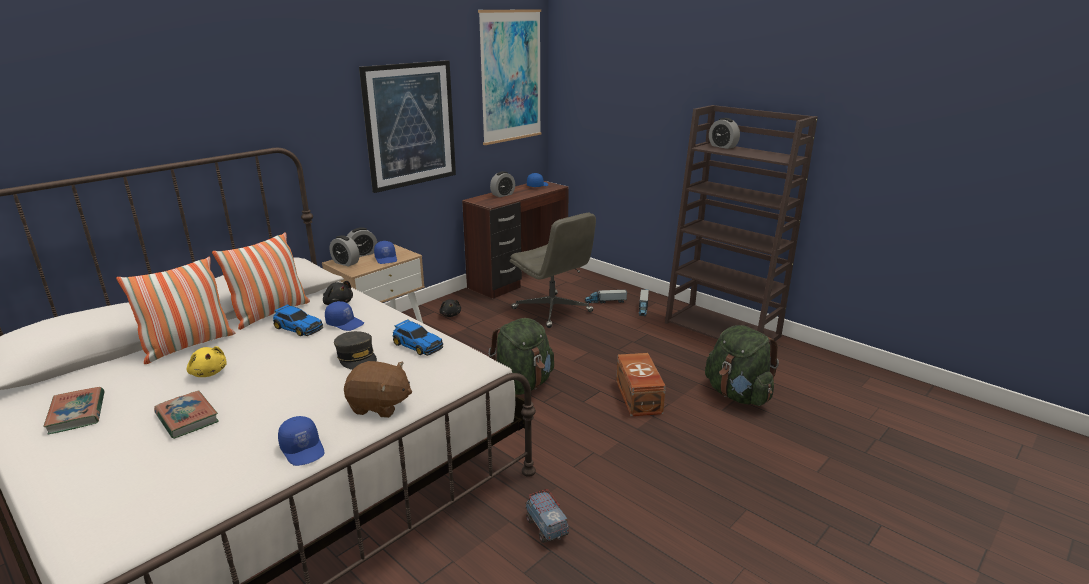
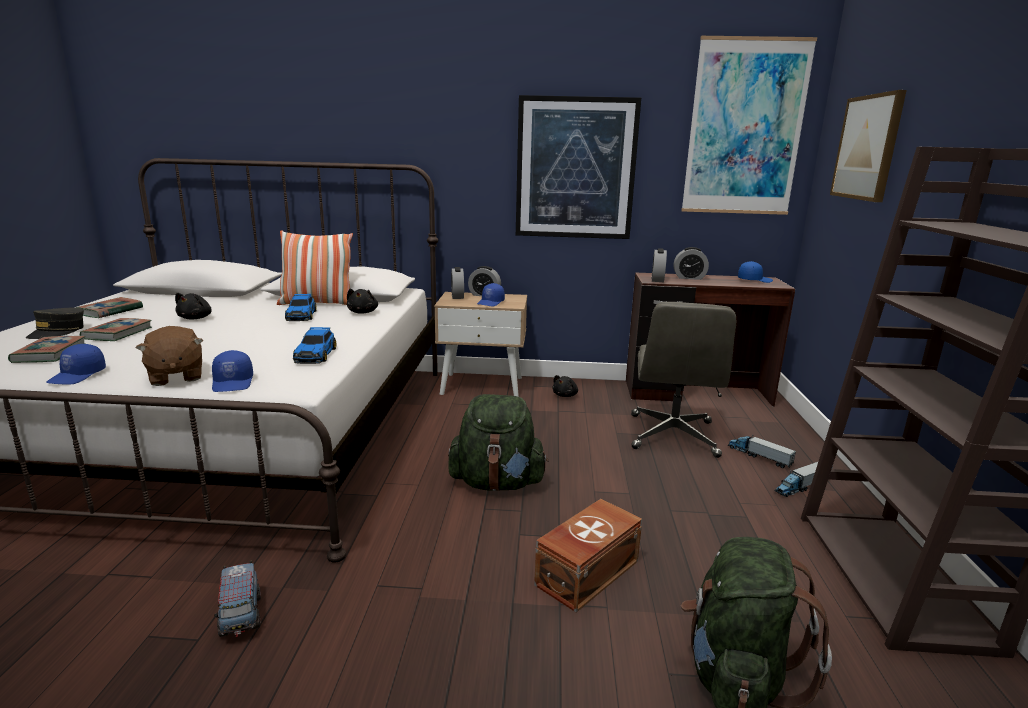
camera: 50 degrees right, 5 degrees down
(188, 345) = (236, 302): pillow -> none
(196, 460) = (50, 353): none -> book
(209, 373) = (196, 318): yellow plush toy -> black plush toy
(345, 323) = (328, 324): blue cap -> blue cap (233, 383)
(357, 358) = (264, 345): grey cap -> grey cap (58, 331)
(546, 527) = (241, 616): toy truck -> toy truck turned 135 degrees clockwise
(606, 91) = (868, 147): none -> picture
(722, 146) = (975, 225): alarm clock -> alarm clock (657, 280)

